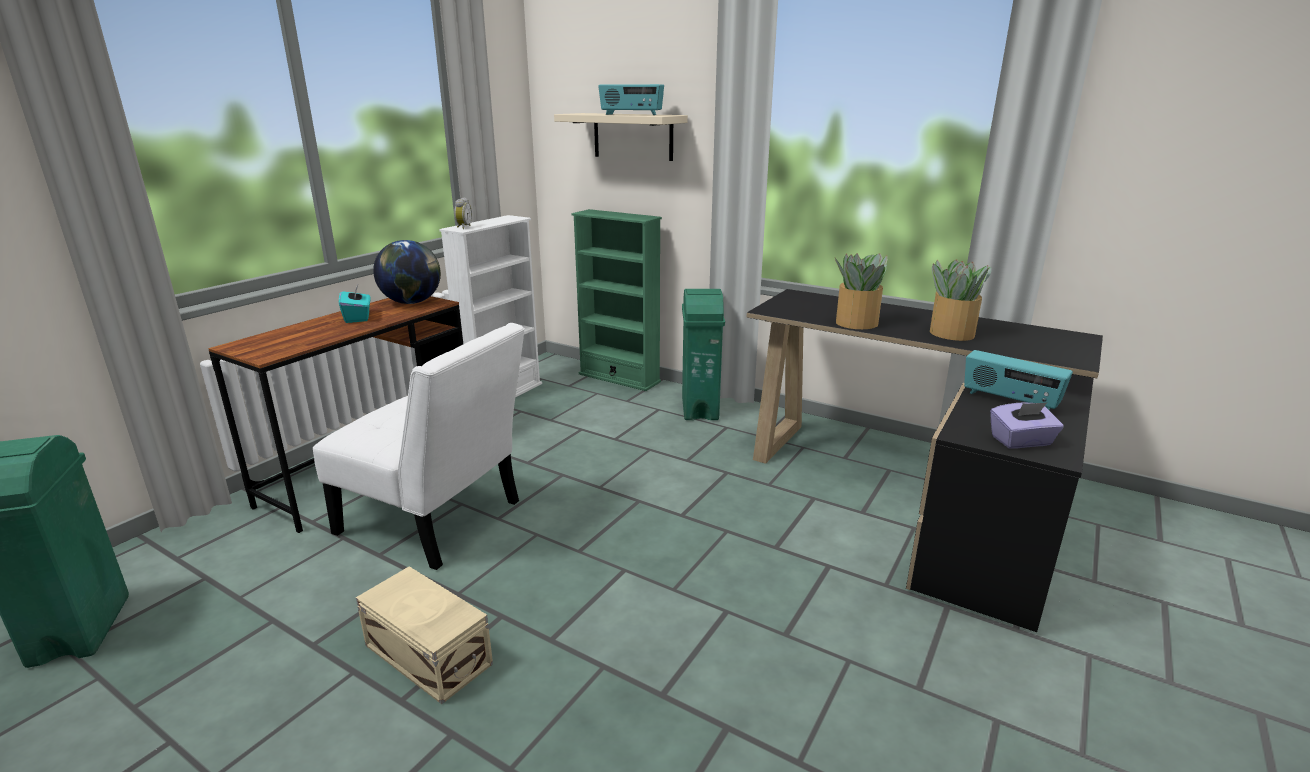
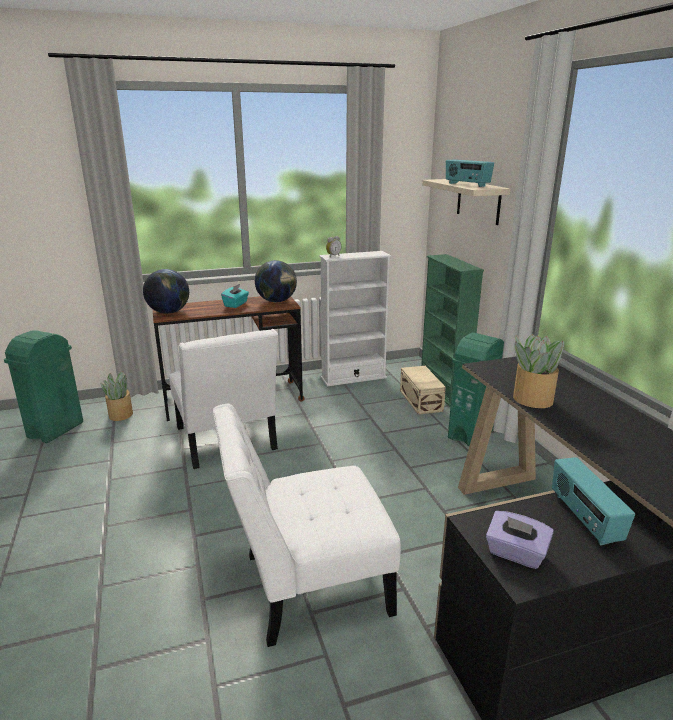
camera: 40 degrees right, 0 degrees up
(262, 348) = (169, 312): none -> globe
(427, 656) = (138, 511): beige storage box -> beige storage box (420, 401)
(748, 614) = (307, 586): none -> white chair
(951, 333) = (604, 436): potted plant -> potted plant (121, 414)

